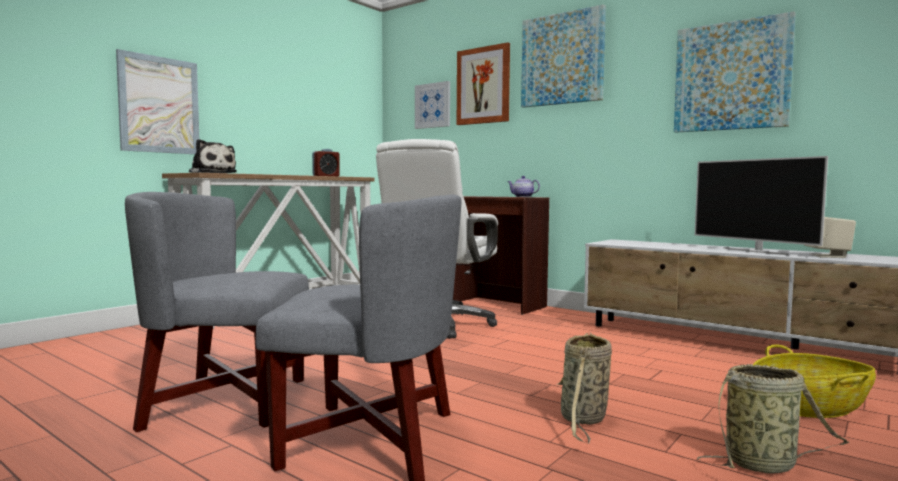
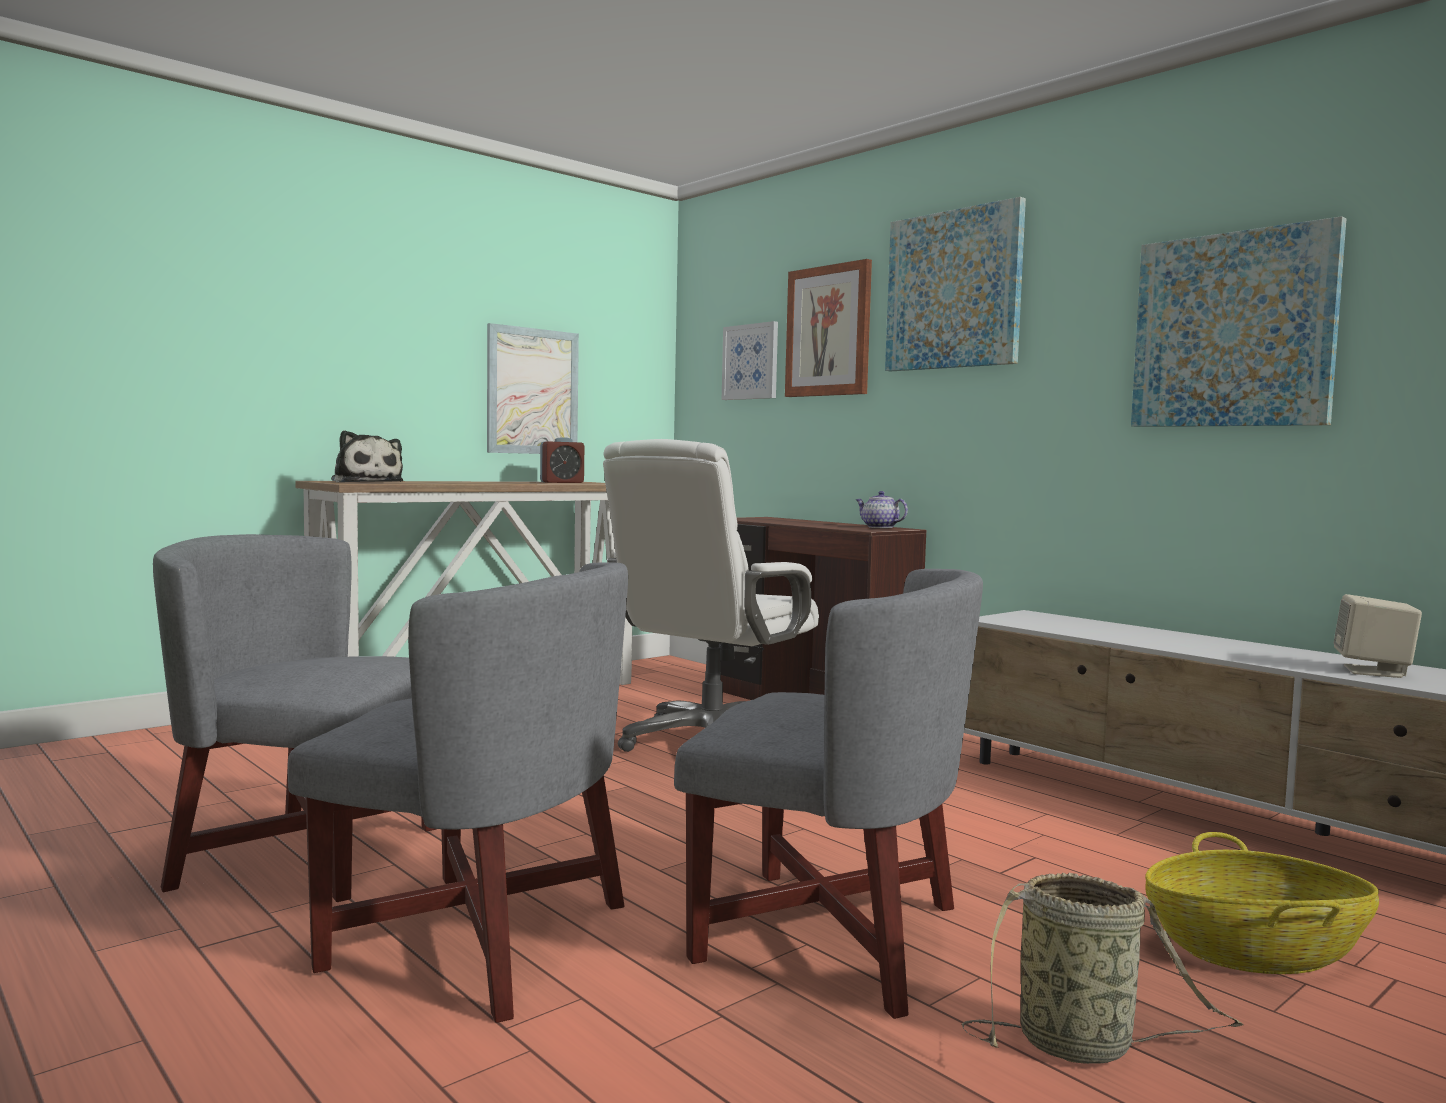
camera: 10 degrees right, 0 degrees up
(159, 105) = (295, 375): picture -> picture (532, 391)
(583, 420) = (831, 936): basket -> grey armchair
(755, 251) = (1248, 653): television -> none

